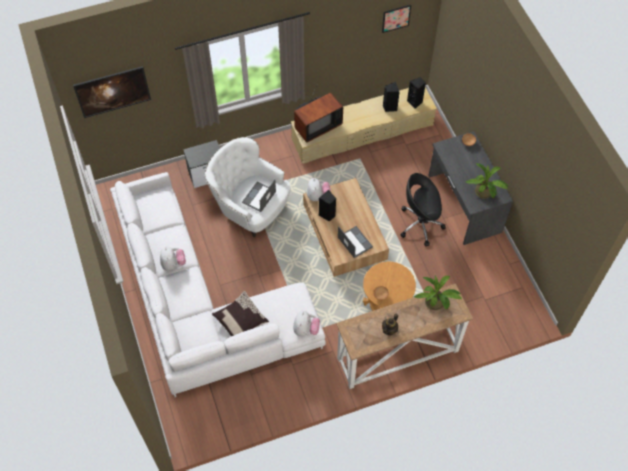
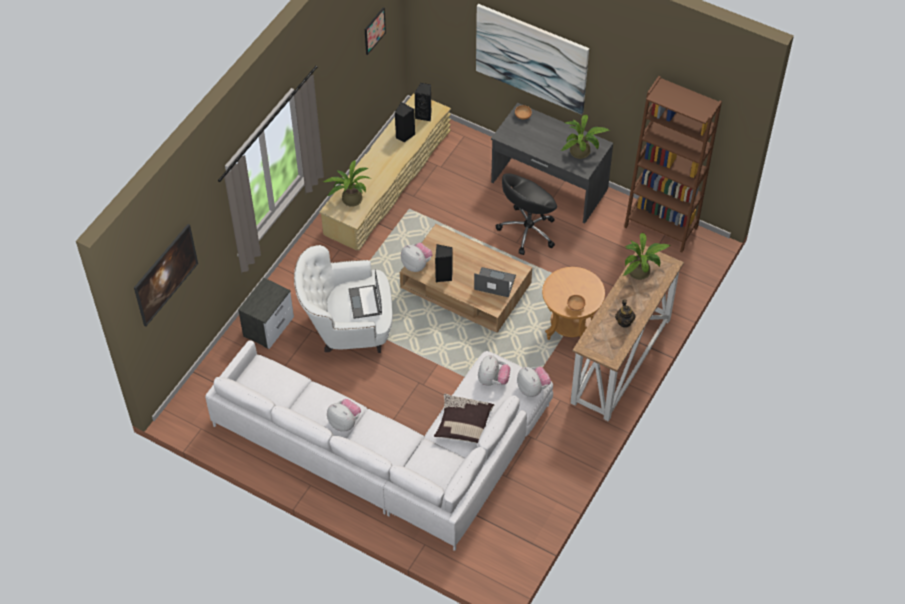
camera: 40 degrees left, 5 degrees down
(286, 305) = (493, 380): none -> plush toy
(316, 125) = (349, 199): television -> potted plant
(489, 102) = (531, 58): none -> picture
(514, 284) = (661, 227): none -> brown bookcase

